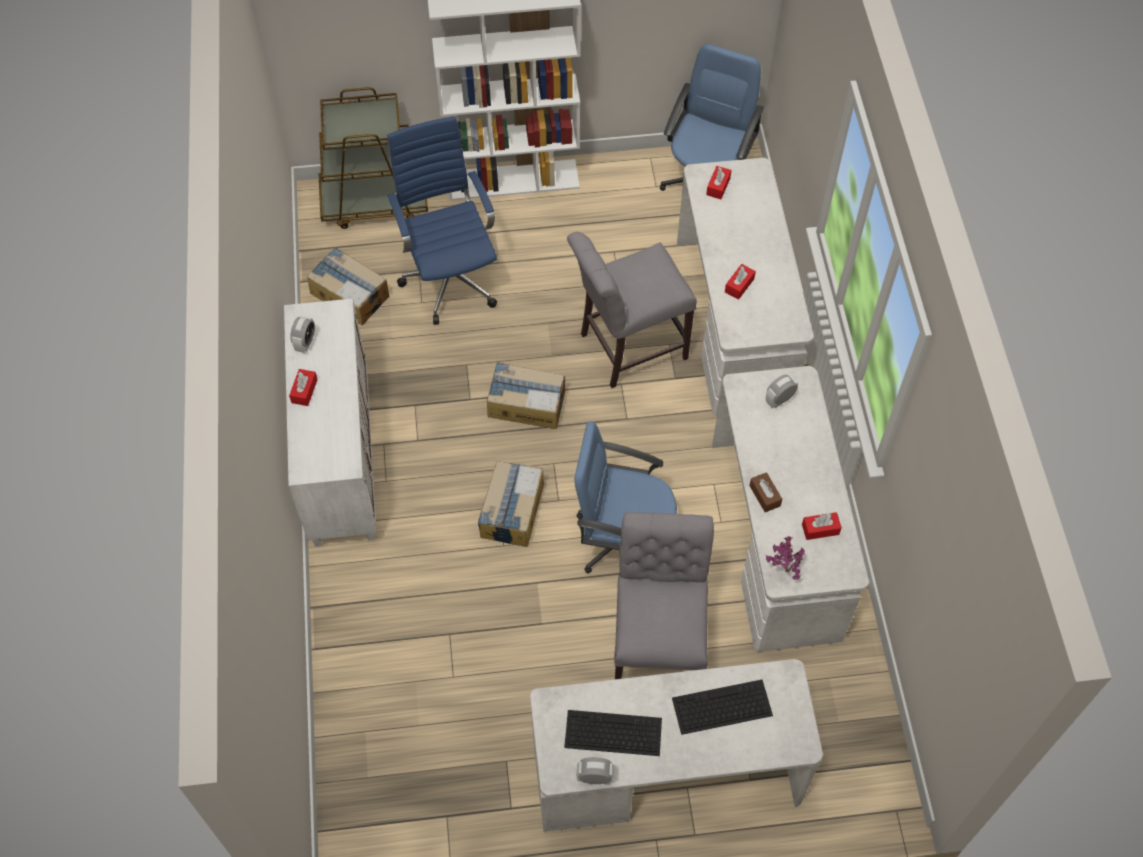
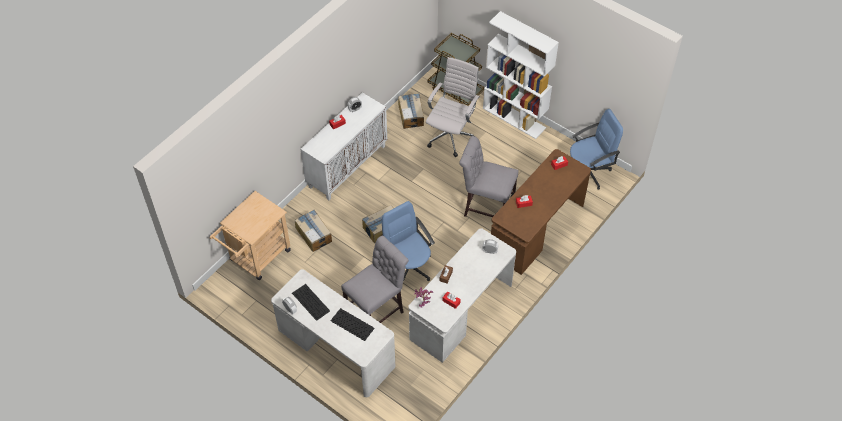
camera: 45 degrees right, 5 degrees down
(365, 744) = (256, 258): none -> beige cart
(450, 278) = (451, 135): blue office chair -> white office chair
(526, 403) = (428, 197): cardboard box -> cardboard box (313, 234)
(735, 321) = (537, 229): white desk -> brown desk

